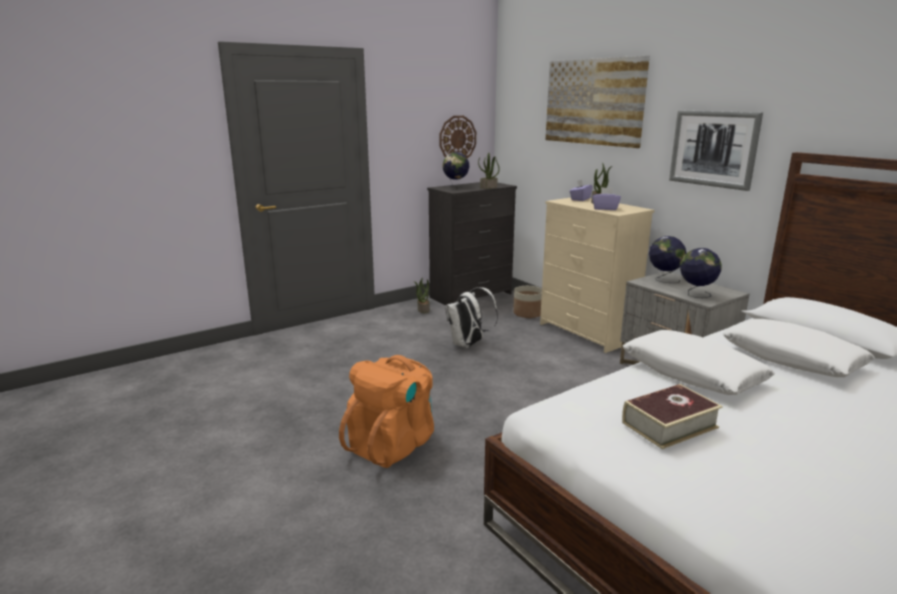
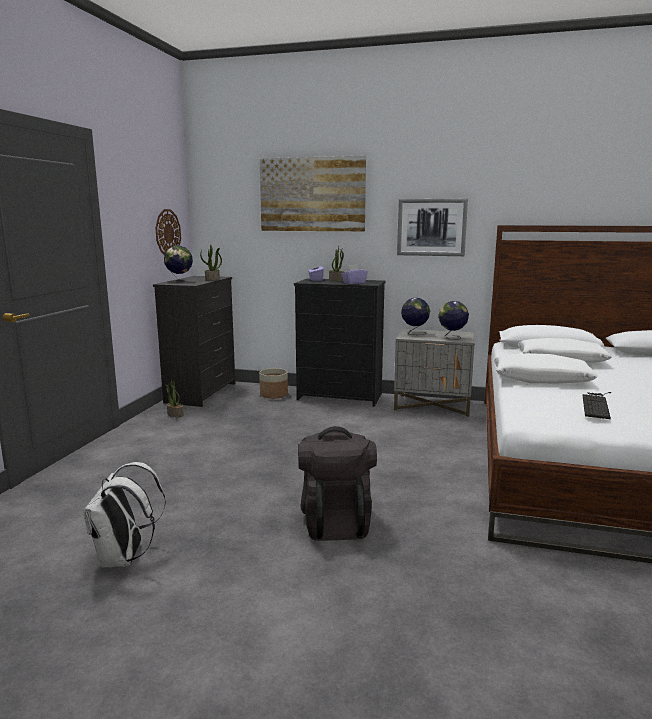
camera: 40 degrees left, 5 degrees down
(392, 444) = (335, 521): orange backpack -> black backpack
(468, 345) = (266, 429): white backpack -> white backpack (124, 558)
(587, 333) = (340, 397): beige dresser -> black dresser
(669, 425) = (596, 404): book -> keyboard

